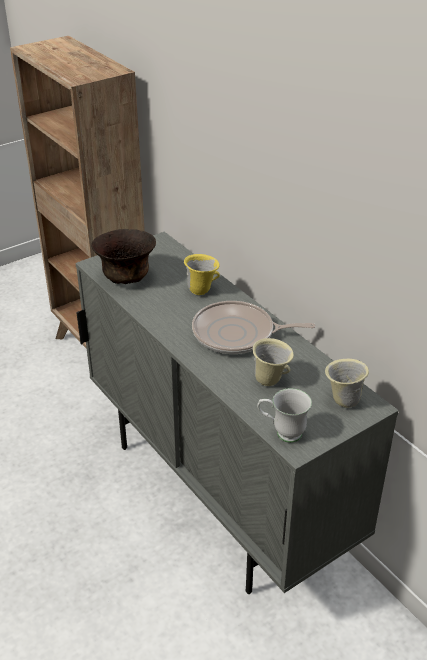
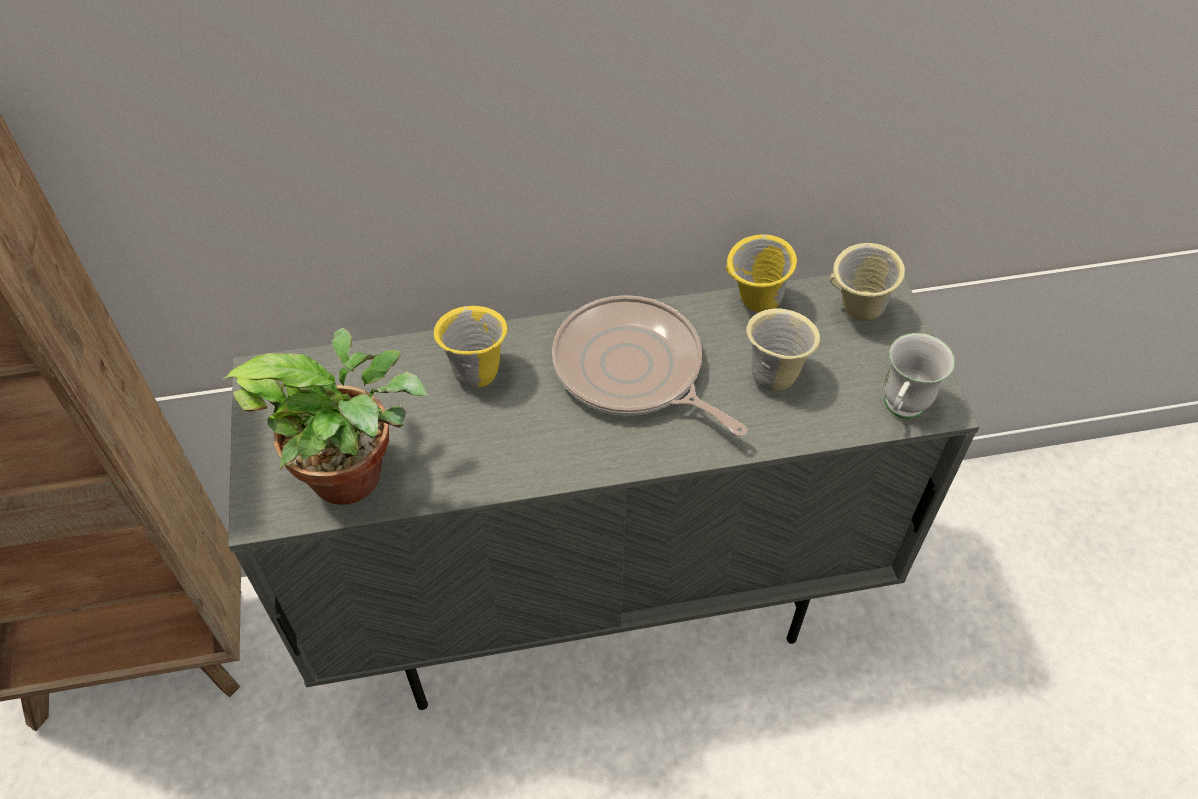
camera: 65 degrees left, 15 degrees up
(126, 279) = (357, 475): brown bowl -> potted plant
(238, 334) = (633, 371): frying pan -> frying pan turned 105 degrees clockwise
(316, 362) = (754, 304): none -> yellow mug

